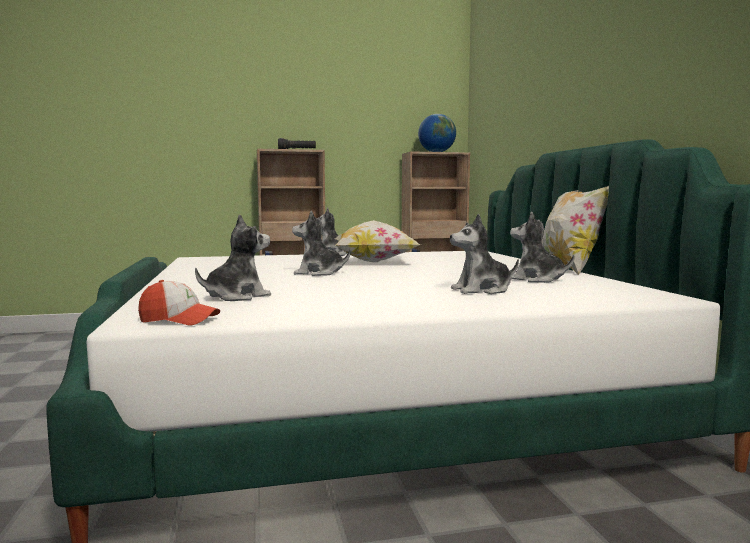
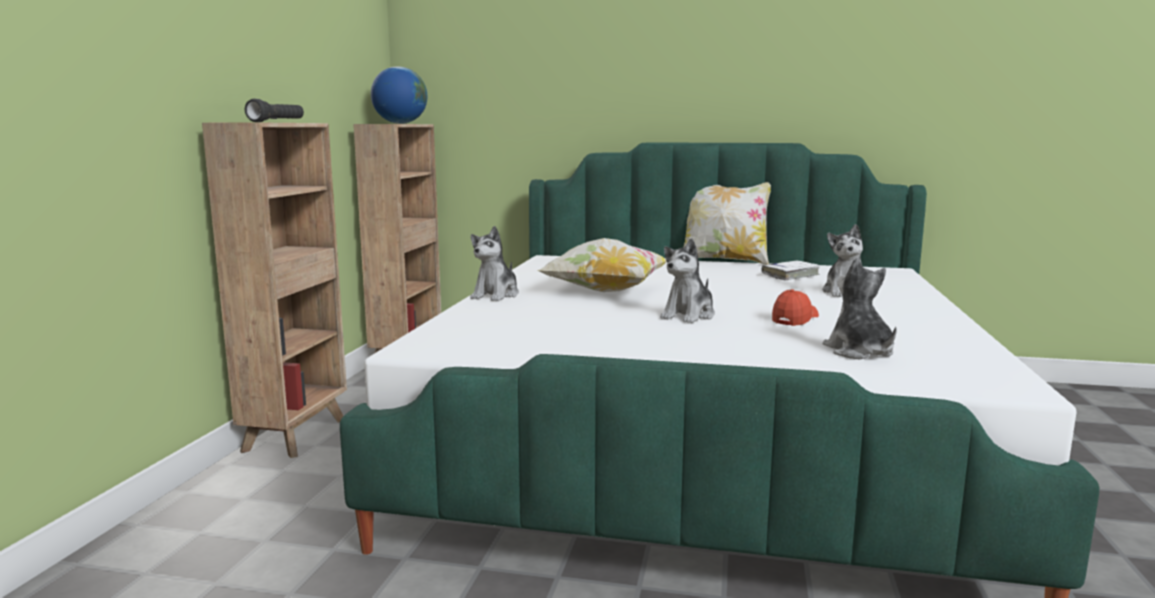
camera: 65 degrees left, 5 degrees up
(179, 320) = (998, 375): cap -> cap (795, 318)
(536, 280) = (790, 275): plush toy -> white book

